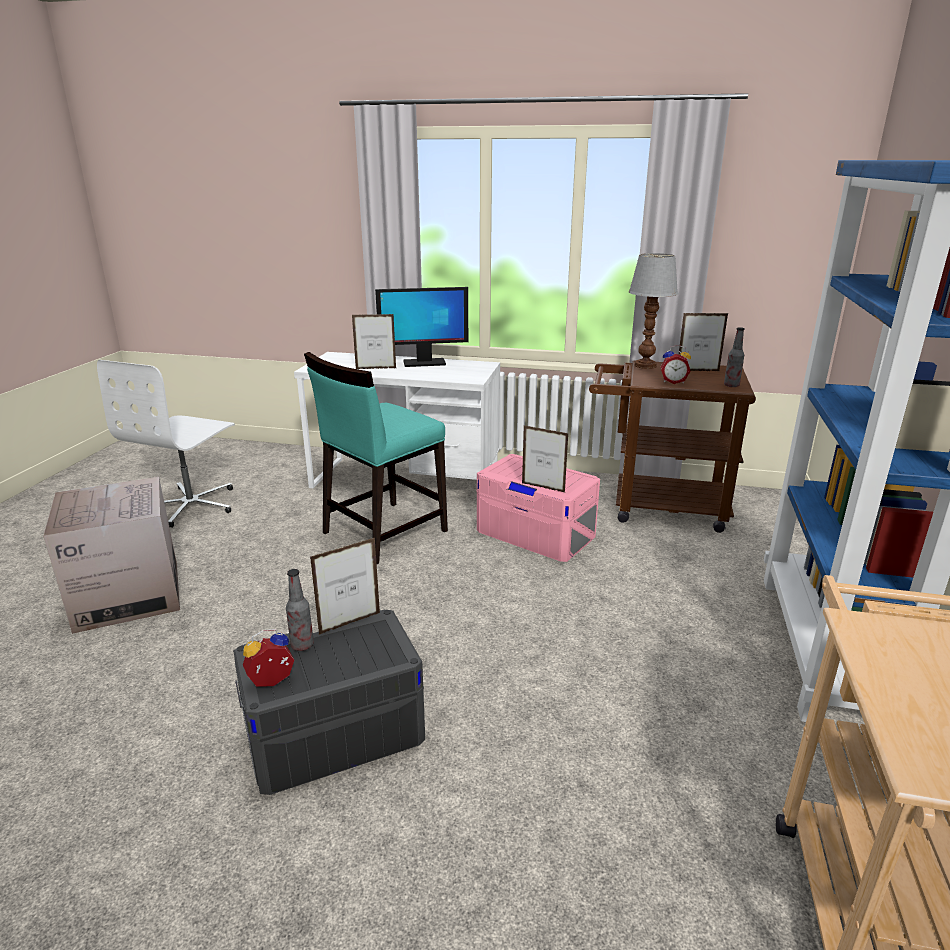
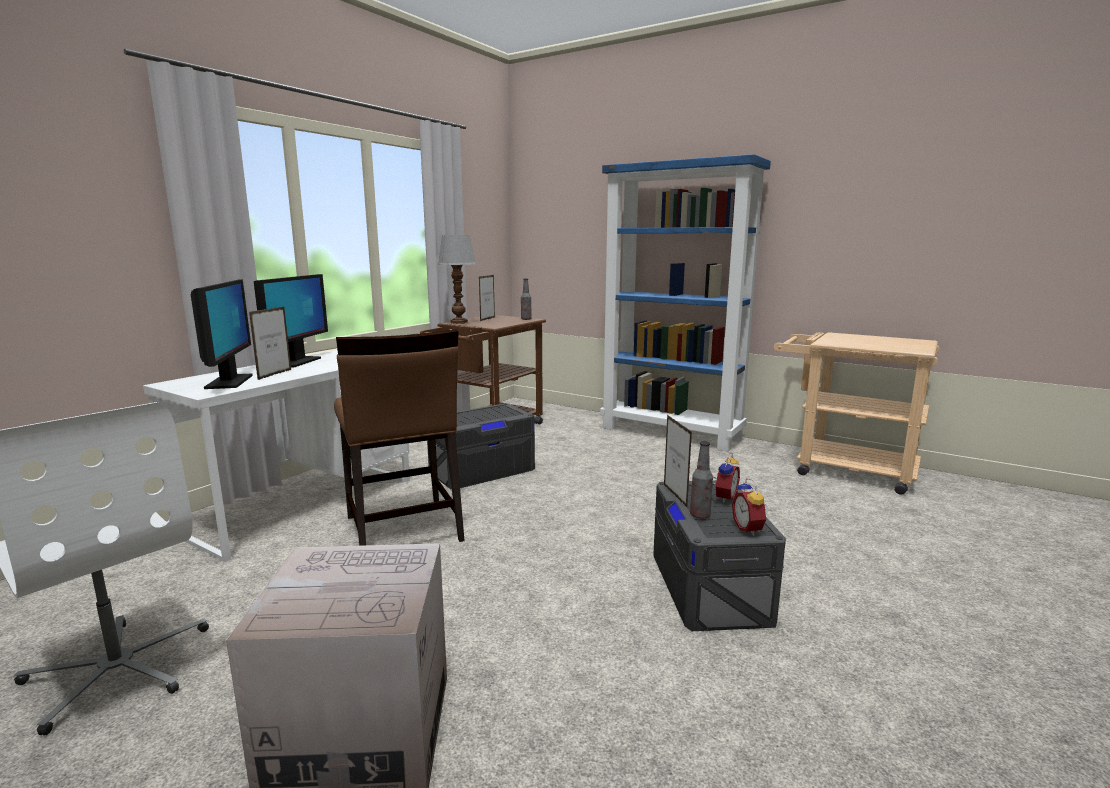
camera: 70 degrees left, 10 degrees down
(344, 365) = (229, 382): none -> monitor
(383, 532) = (402, 529): turquoise chair -> brown chair
(535, 533) = (482, 470): pink storage box -> grey storage box
(543, 488) = (505, 417): picture frame -> none
(673, 381) = (501, 323): alarm clock -> alarm clock (723, 497)

